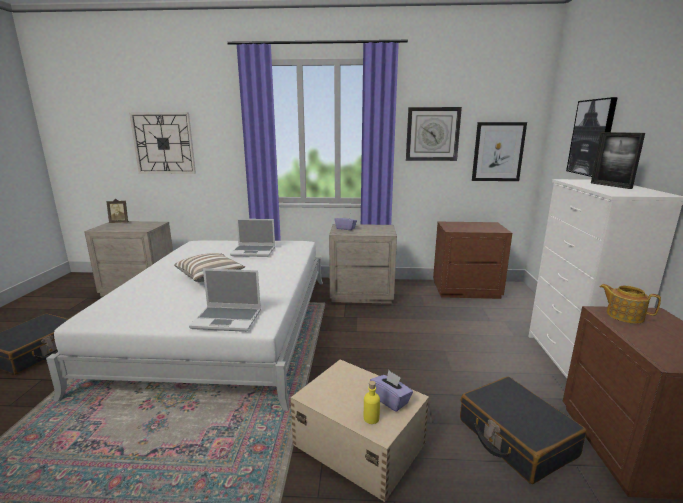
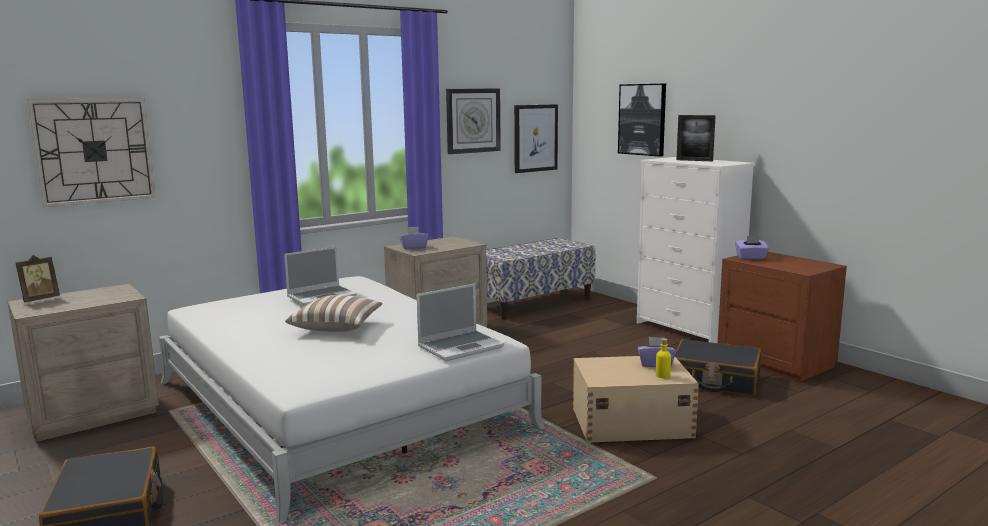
camera: 40 degrees left, 5 degrees down
(466, 289) = (532, 303): brown nightstand -> bench
(624, 315) = (751, 258): teapot -> purple tissue box

